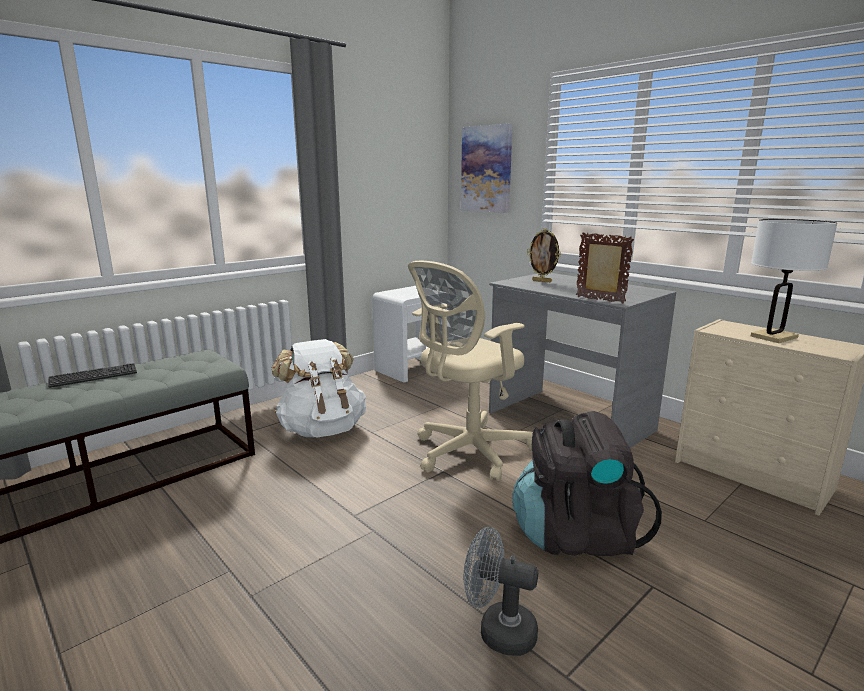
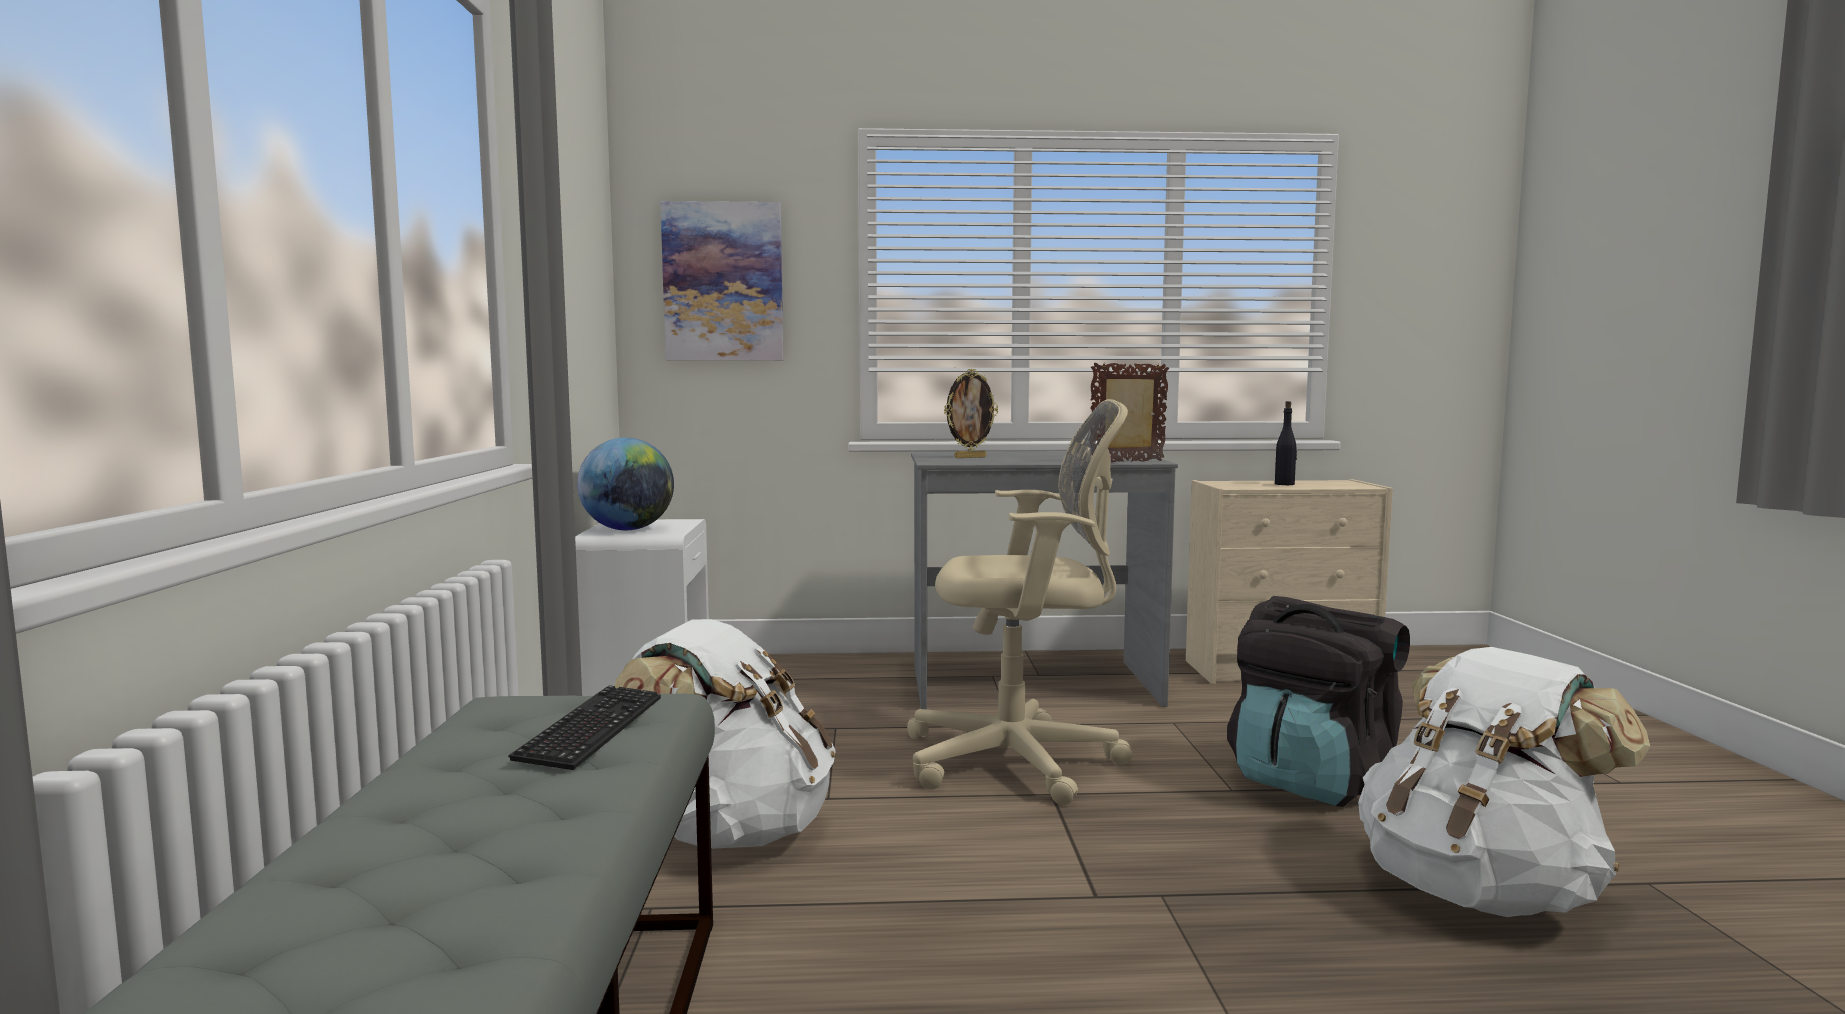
camera: 50 degrees left, 10 degrees down
(94, 377) = (382, 822): keyboard -> keyboard (592, 730)
(400, 292) = (628, 529): none -> globe
(468, 453) = (1022, 762): beige office chair -> beige office chair turned 90 degrees counterclockwise
(498, 631) = (1480, 891): grey fan -> white backpack
(773, 337) = (1285, 484): white table lamp -> black bottle

